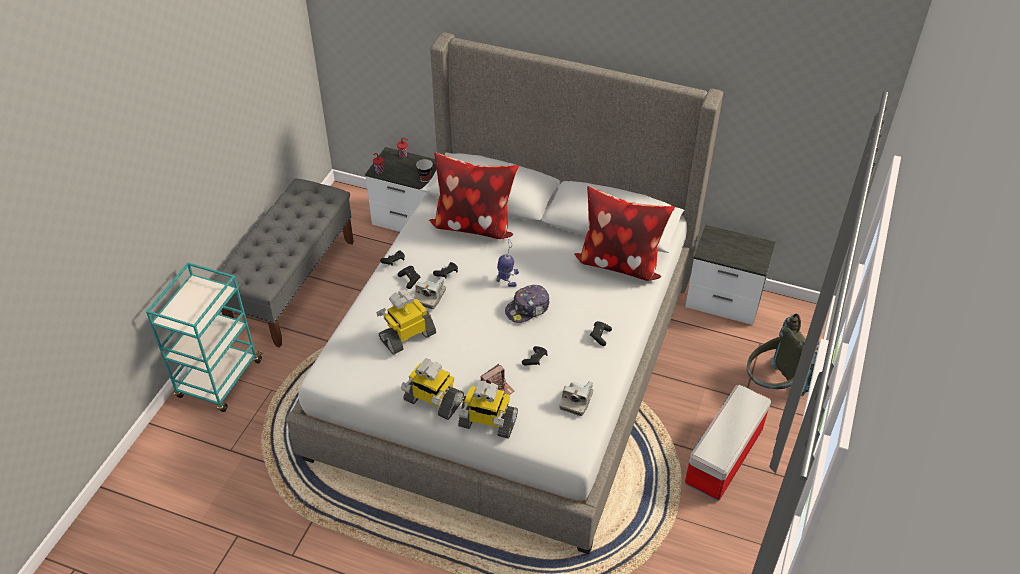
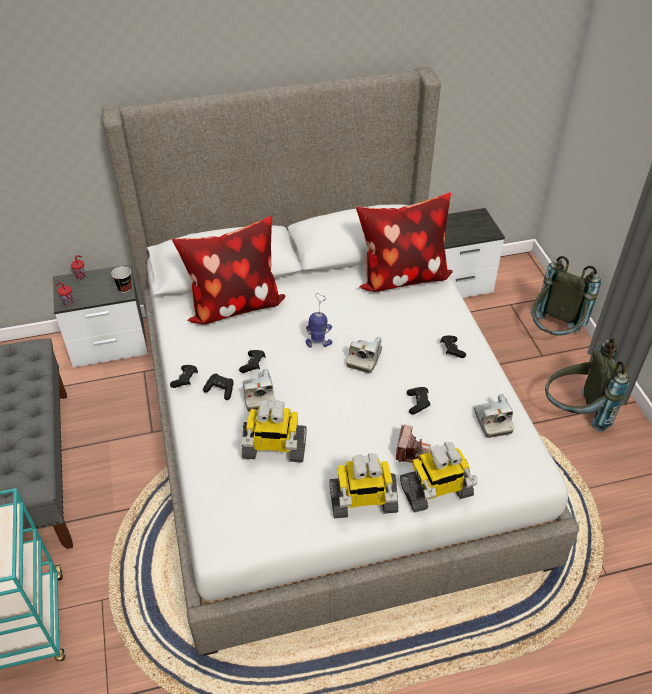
camera: 35 degrees left, 0 degrees up
(407, 336) = (274, 448): toy robot -> toy robot turned 105 degrees counterclockwise
(528, 309) = (364, 359): cap -> camera
(724, 458) = (574, 414): storage box -> grey backpack

